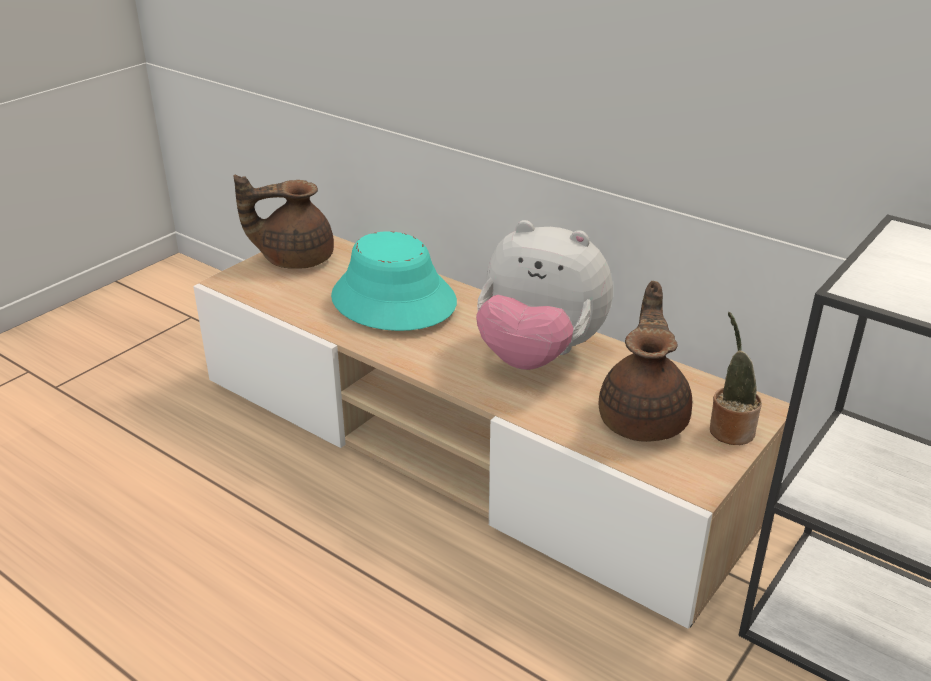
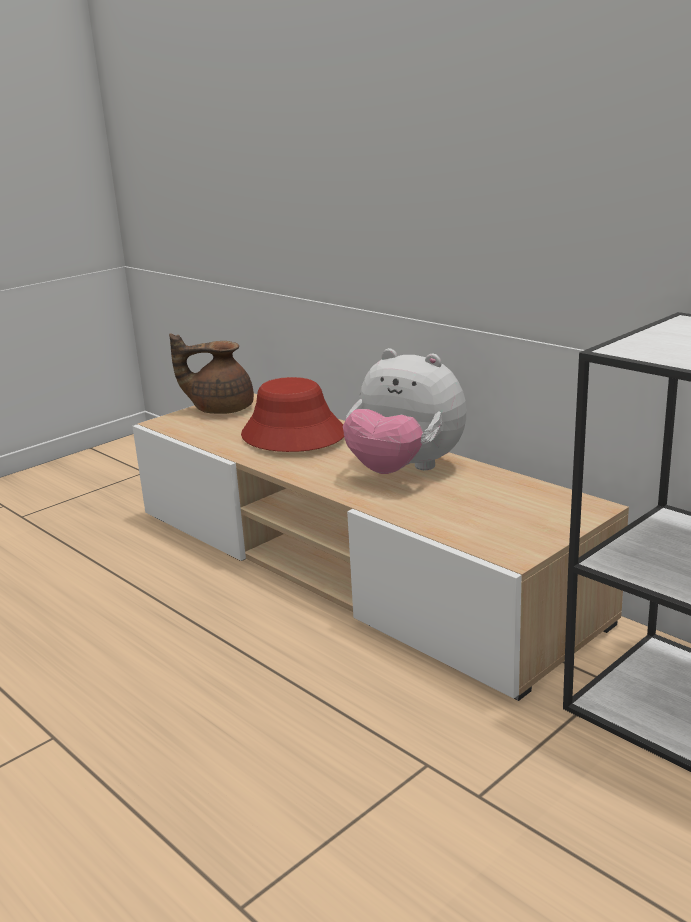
camera: 10 degrees right, 10 degrees down
(393, 300) = (292, 435): turquoise hat -> red hat
(644, 418) = (483, 512): brown teapot -> none
(729, 429) = (558, 520): potted plant -> none

